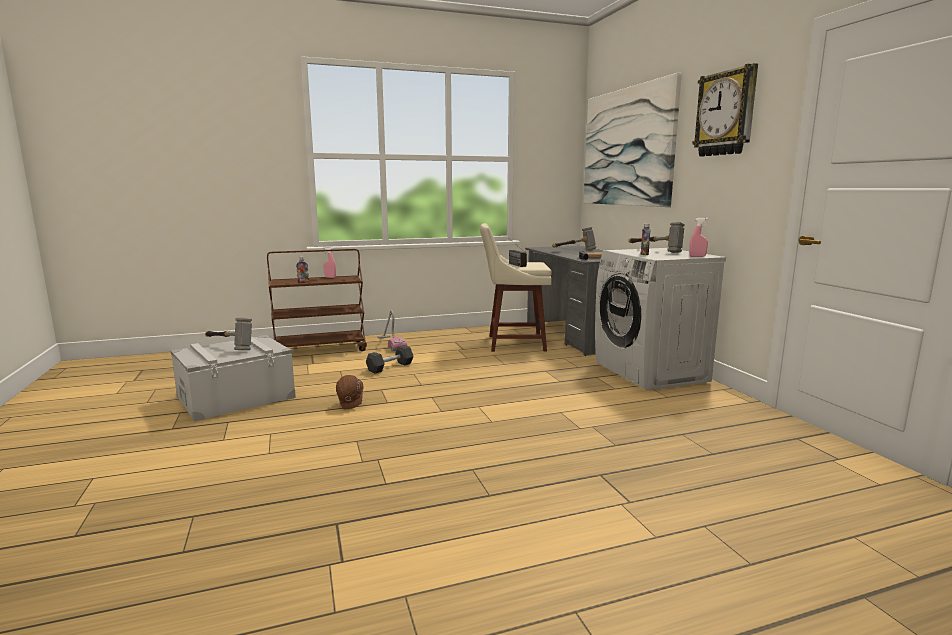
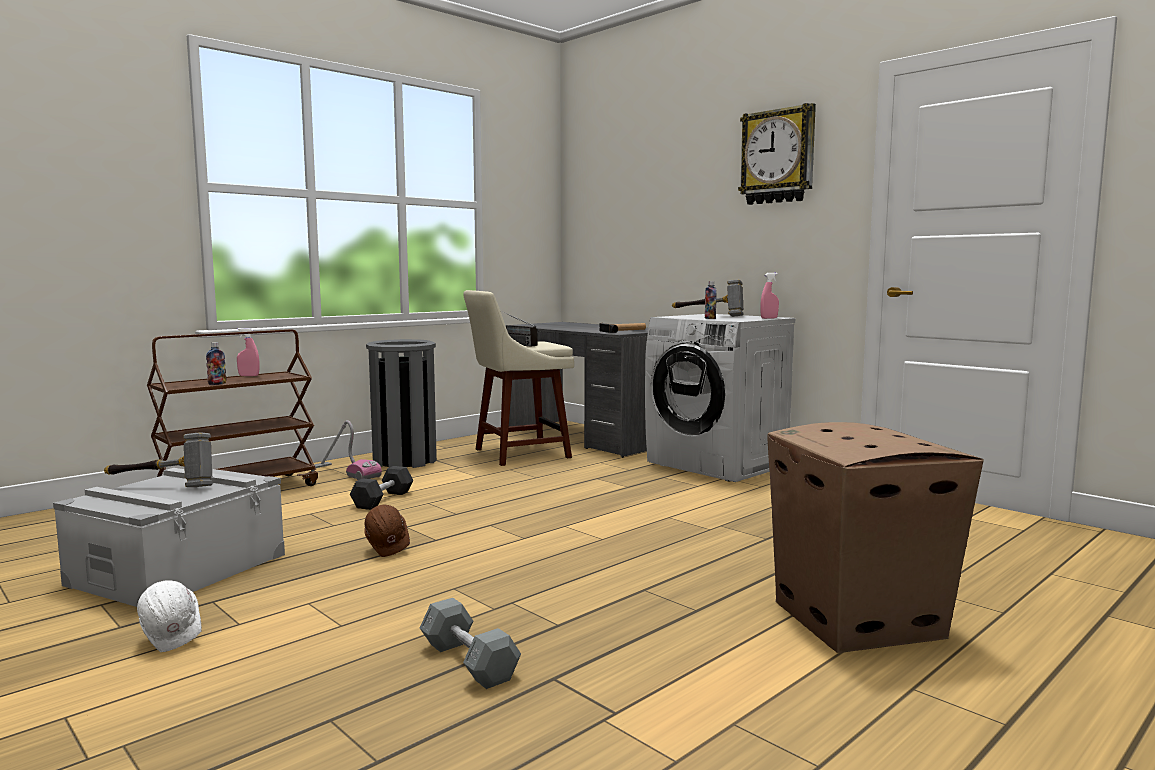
camera: 25 degrees left, 5 degrees down
(183, 443) = (173, 641): none -> white hard hat
(304, 497) = (469, 662): none -> grey dumbbell
(435, 339) = (404, 461): none -> grey trash can
(574, 251) = (575, 326): hammer -> none
(605, 536) = (859, 620): none -> cardboard box
(627, 147) = (634, 194): picture -> none

